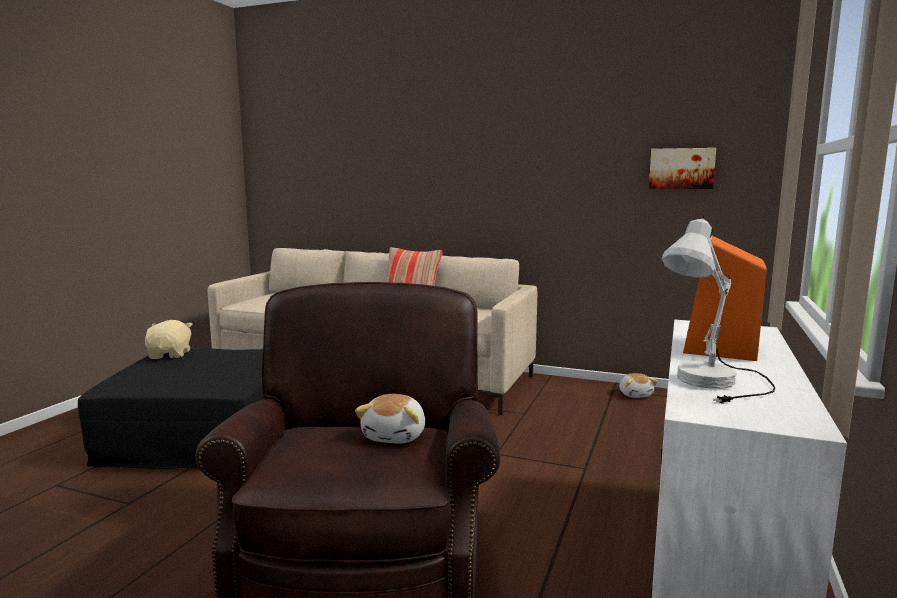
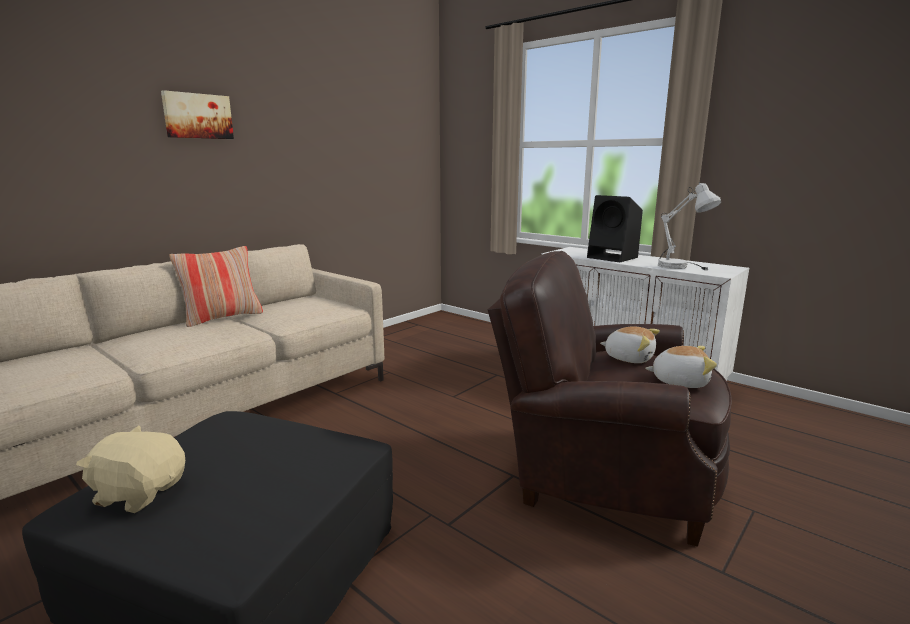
camera: 70 degrees left, 5 degrees up
(635, 394) = (396, 333): plush toy -> plush toy (679, 381)
(681, 168) = (390, 153): picture -> picture (197, 116)
(720, 349) = (613, 257): orange speaker -> black speaker

